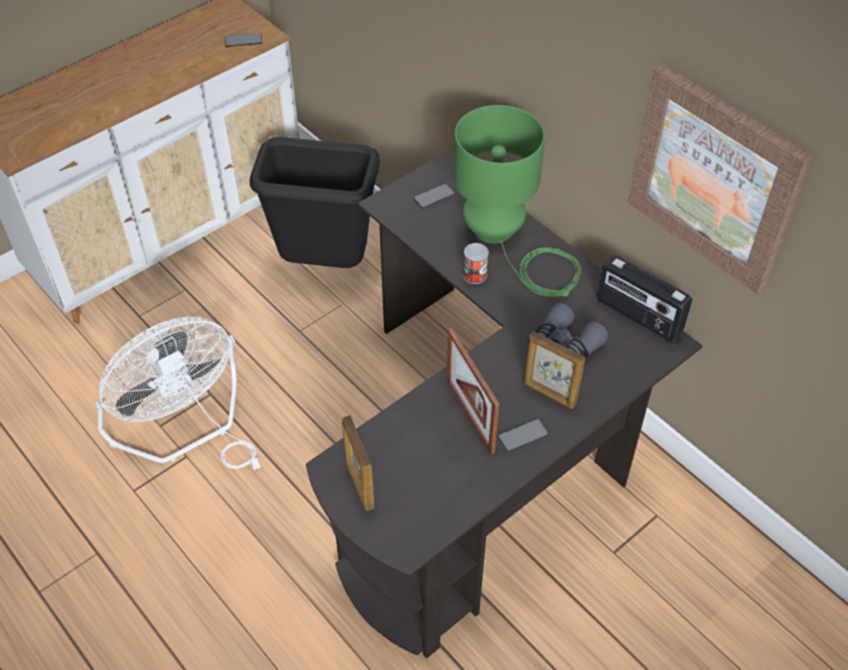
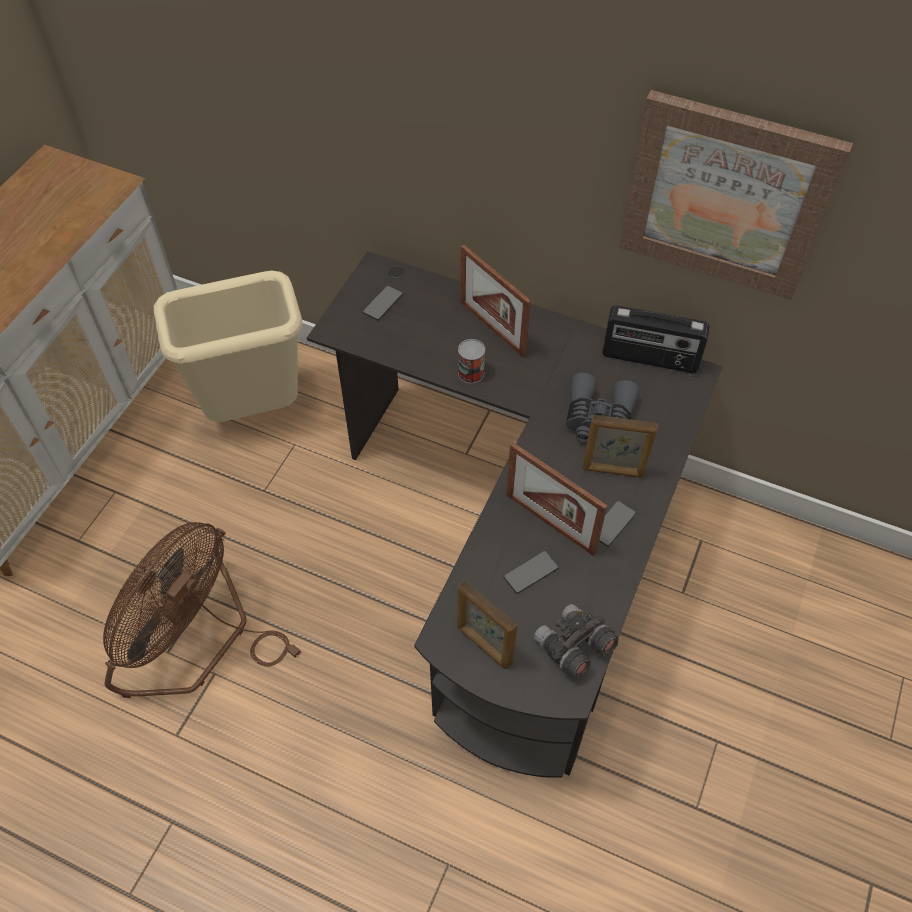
camera: 25 degrees left, 5 degrees up
(193, 429) = (206, 641): white fan -> brown fan
(243, 41) = (91, 196): phone -> phone (531, 572)
(326, 266) = (255, 411): black trash can -> beige trash can
(430, 517) = (573, 648): none -> grey binoculars
(514, 246) = (492, 328): green table lamp -> picture frame

